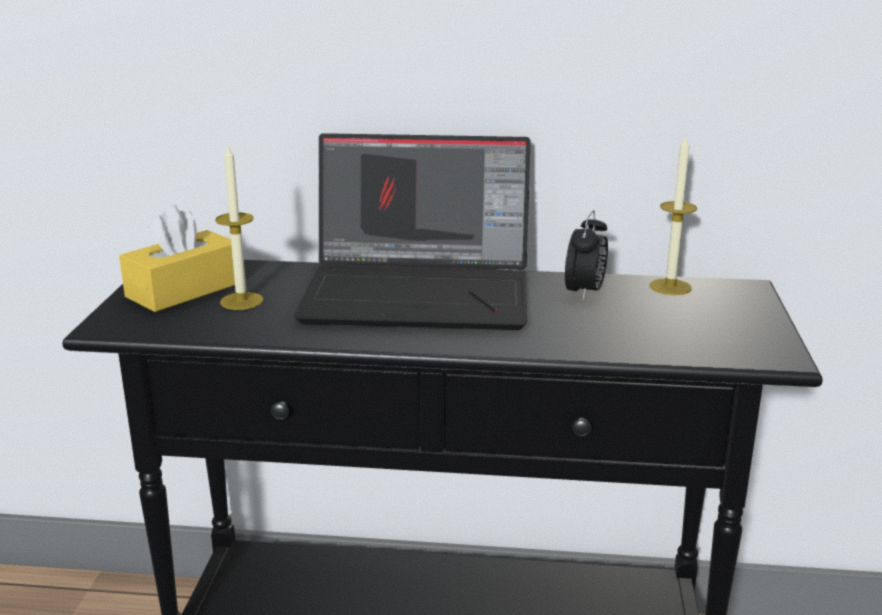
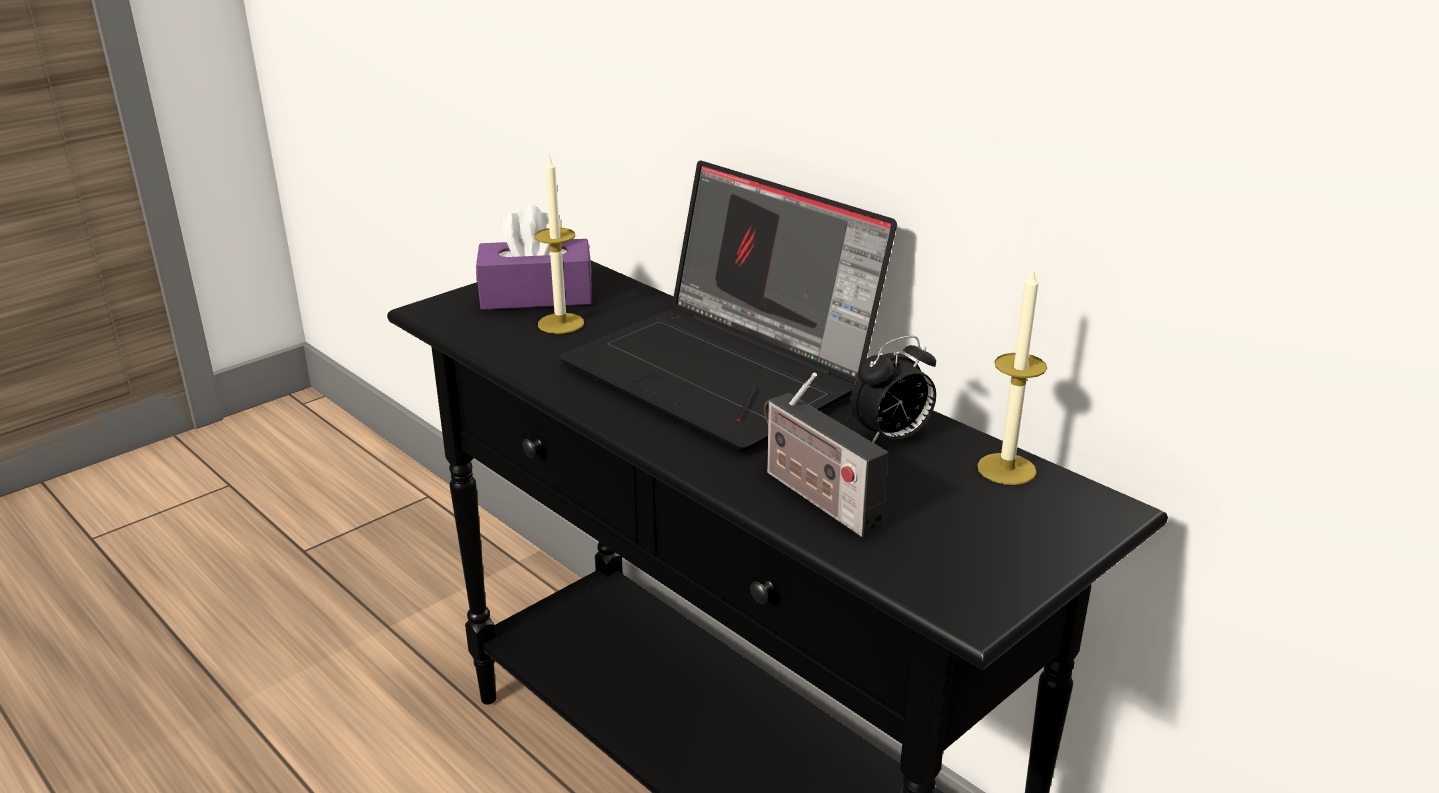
camera: 40 degrees right, 5 degrees up
(184, 290) = (536, 295): yellow tissue box -> purple tissue box
(605, 337) = (815, 497): none -> radio

